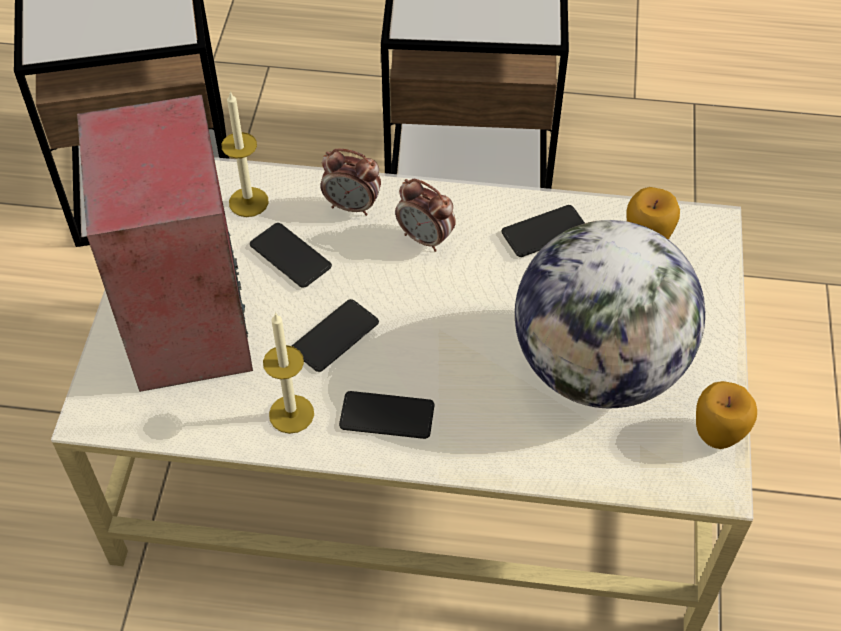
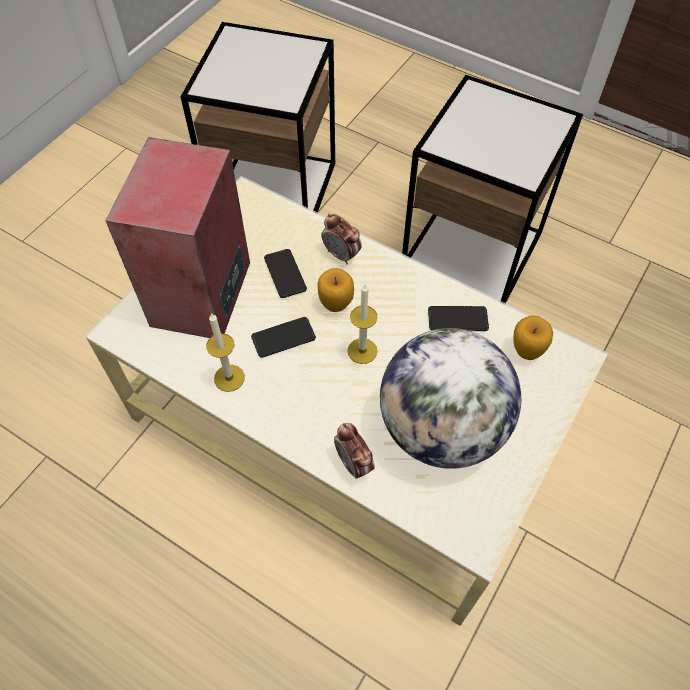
camera: 25 degrees right, 5 degrees up
(248, 202) = (279, 229): candle -> candle (362, 351)
(387, 416) = (286, 404): phone -> none
(425, 239) = (376, 294): alarm clock -> alarm clock (354, 463)
(717, 434) = (498, 510): apple -> apple (336, 303)

